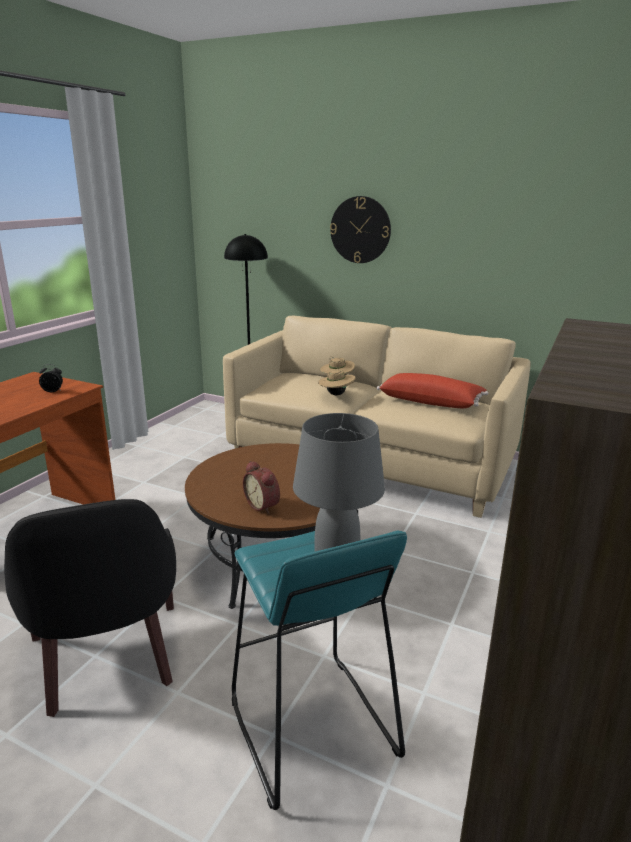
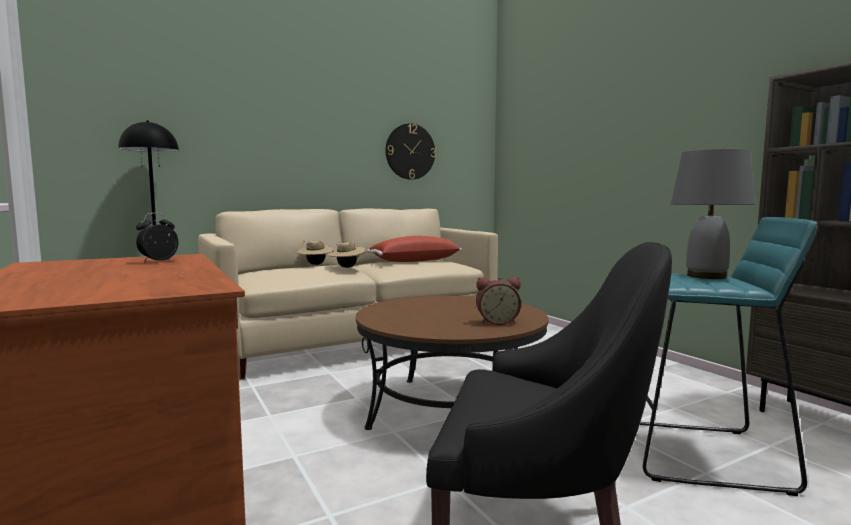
camera: 55 degrees left, 15 degrees down
(360, 230) = (279, 125): wall clock -> wall clock (410, 151)

